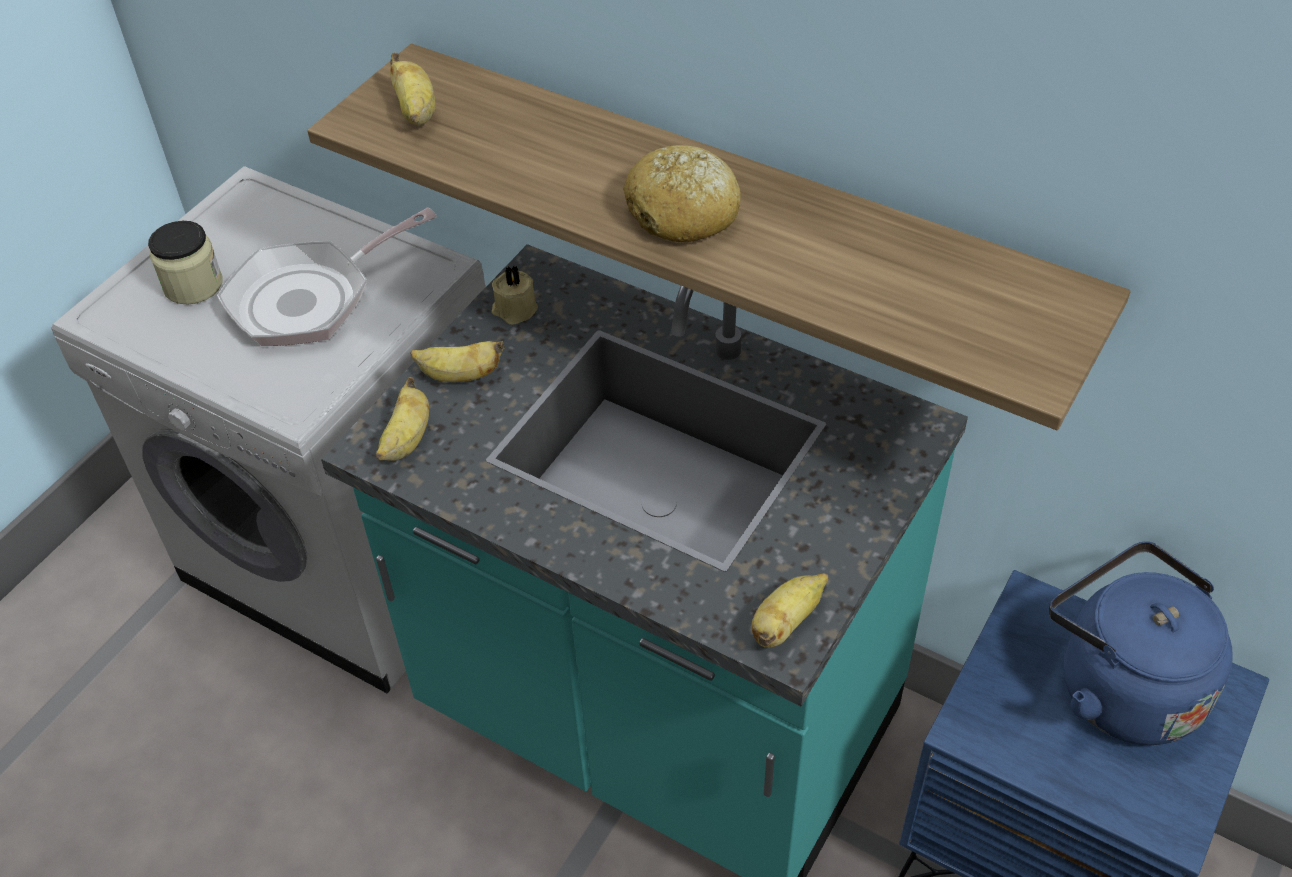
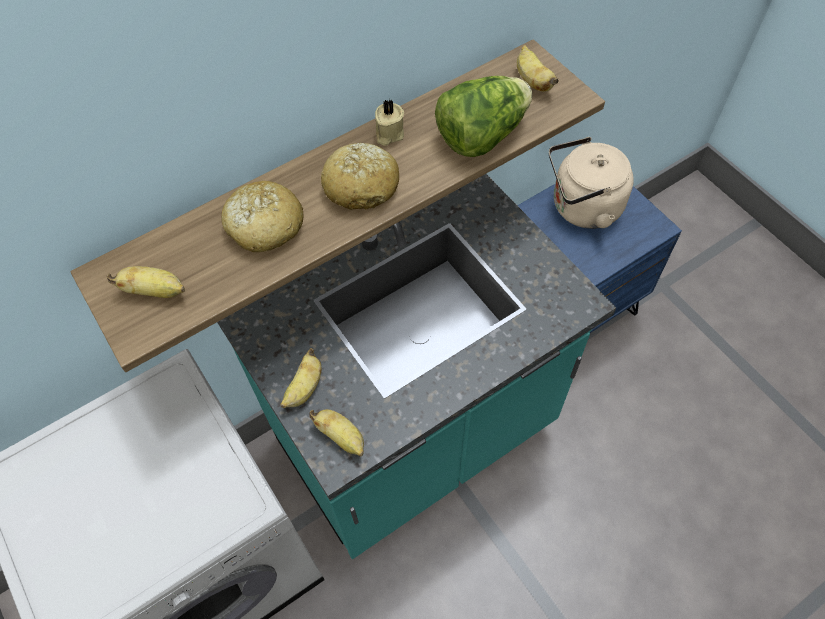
camera: 65 degrees left, 10 degrees up
(193, 285) = (75, 545): jar -> none
(310, 298) = (148, 465): frying pan -> none
(514, 310) = (266, 338): beige candle -> beige candle (388, 134)
(561, 155) = (264, 226): none -> bread
(786, 622) = (571, 296): banana -> banana (532, 81)
(865, 297) = (481, 136): none -> lettuce
(1121, 685) = (582, 208): blue kettle -> beige kettle

